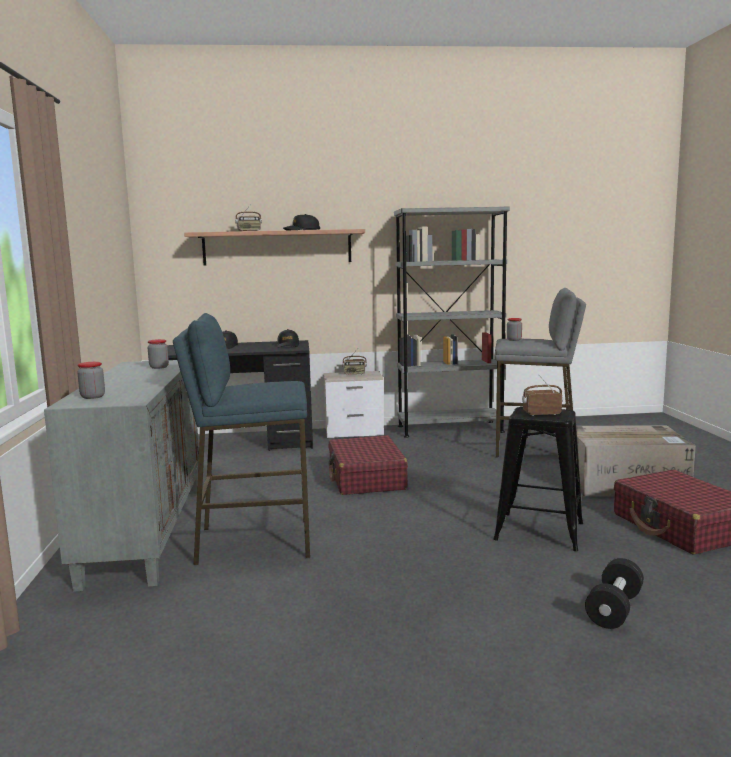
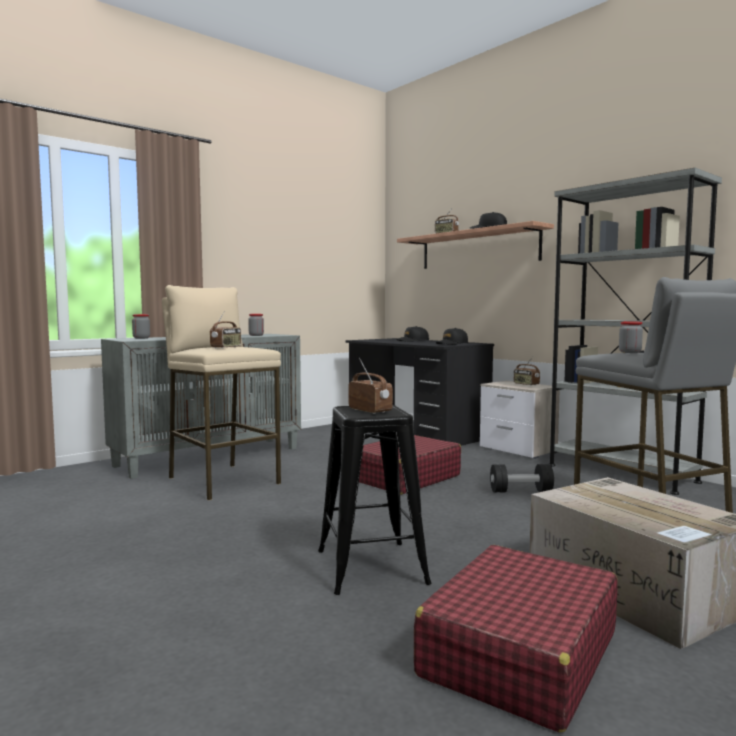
camera: 55 degrees right, 5 degrees down
(253, 541) = (223, 480): blue stool -> beige stool
(271, 387) = (226, 347): none -> radio
(614, 609) = (188, 640): black dumbbell -> black dumbbell (521, 491)

